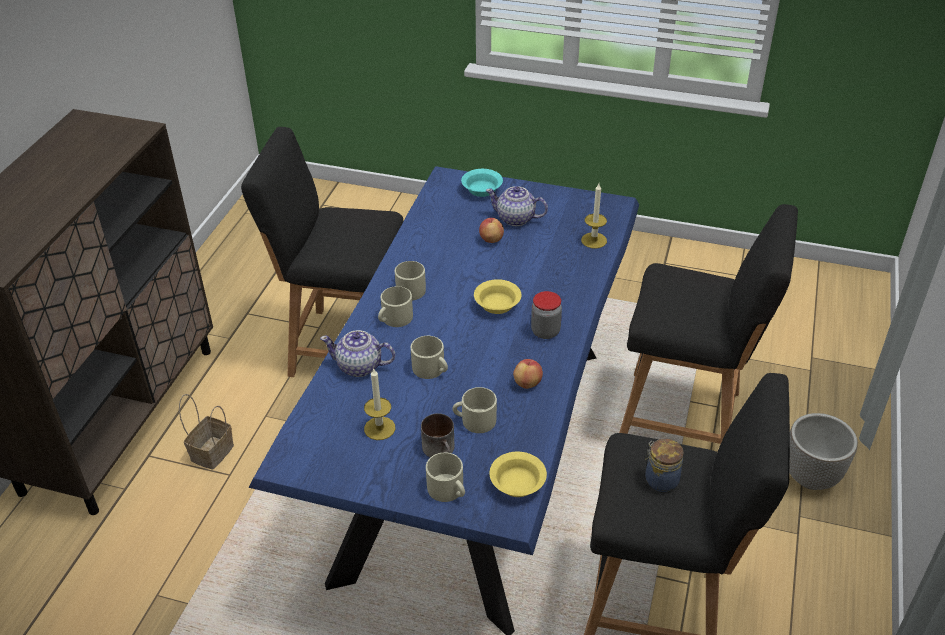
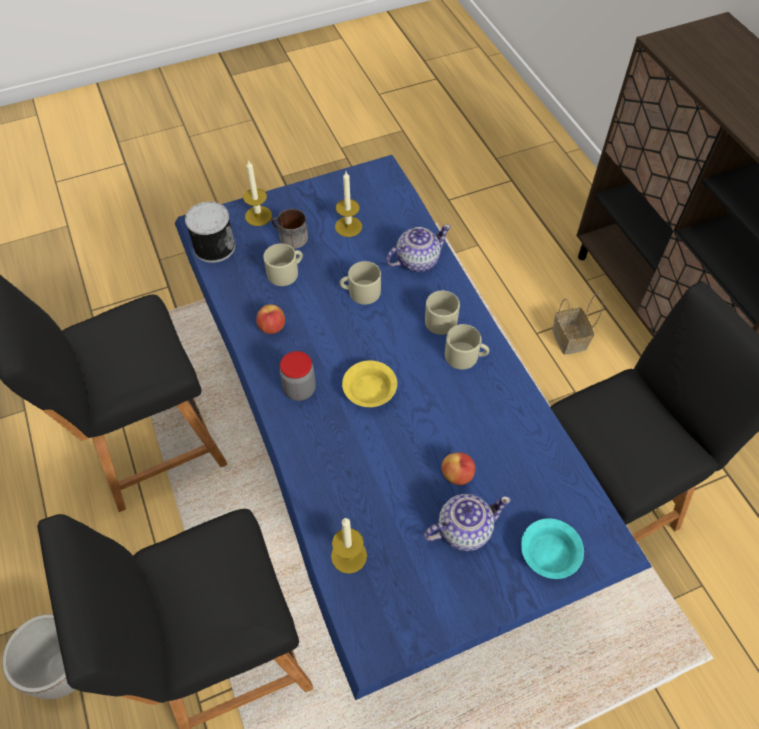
camera: 140 degrees right, 15 degrees up
(448, 490) = (258, 216): beige mug -> candle
(518, 484) = (213, 246): yellow bowl -> can
(660, 479) = (124, 349): jar -> none

